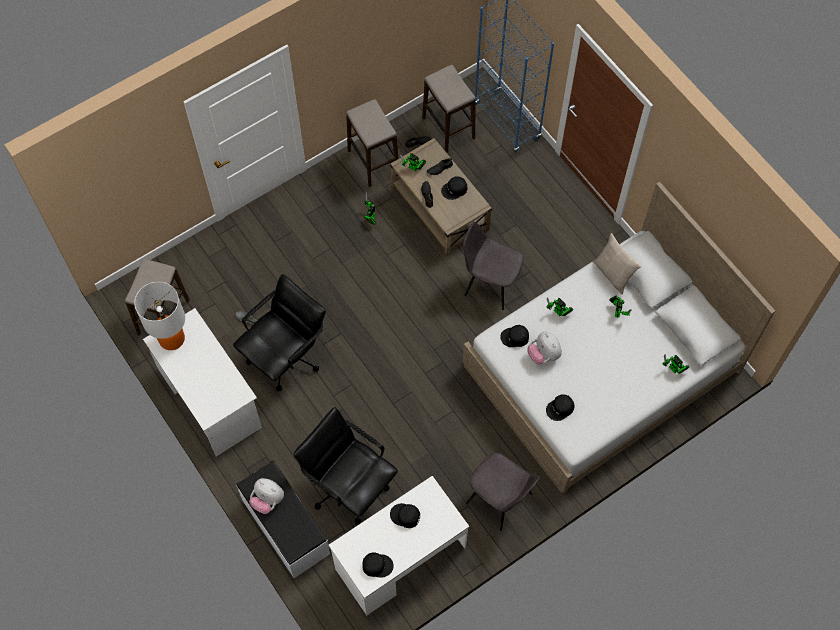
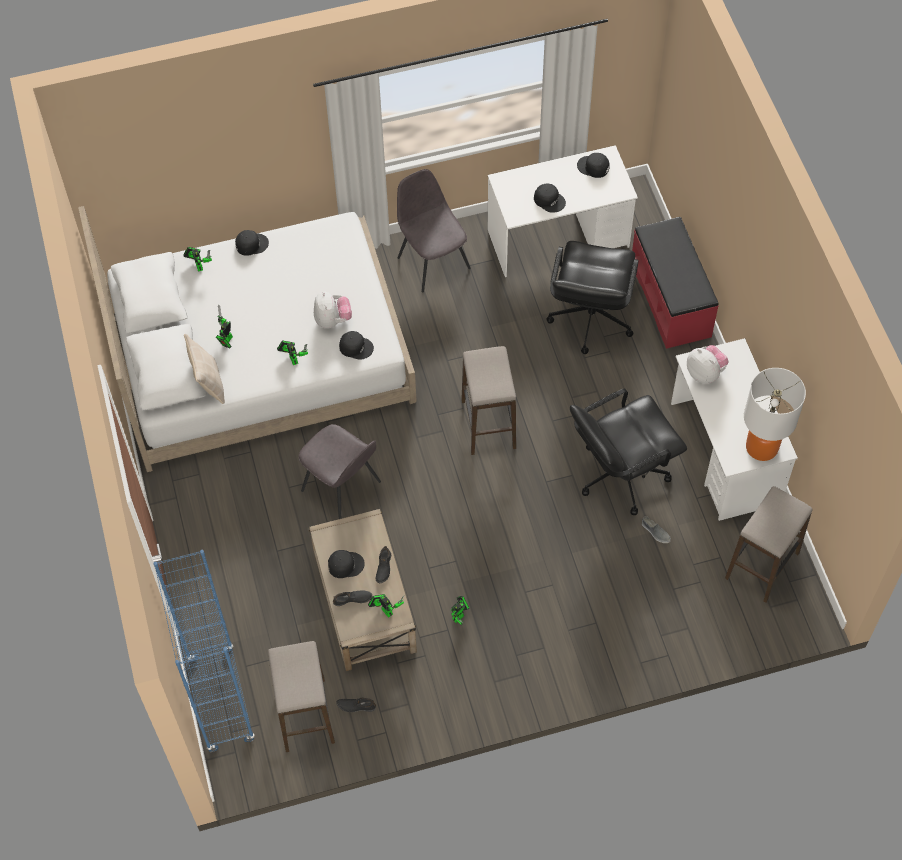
camera: 160 degrees left, 5 degrees down
(268, 500) = (687, 277): plush toy -> plush toy (705, 373)
(285, 527) = (671, 299): white bench -> red bench
(349, 485) = (590, 319): black office chair -> black office chair turned 45 degrees clockwise
(373, 162) = (427, 696): stool -> stool (488, 424)
(560, 408) = (341, 262): black cap -> black cap (251, 244)

